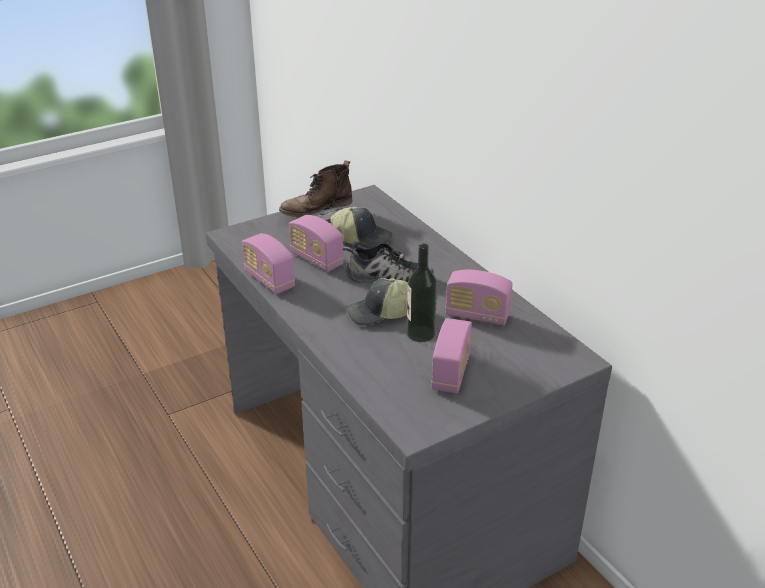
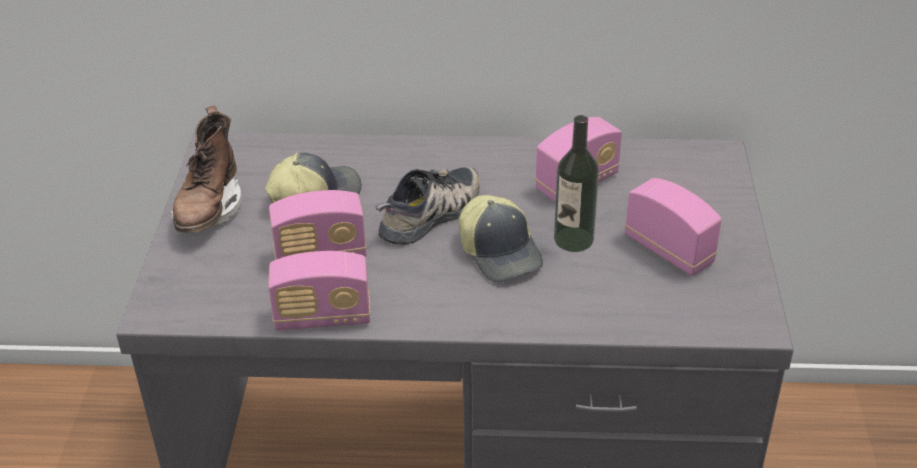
camera: 55 degrees left, 5 degrees up
(380, 313) = (501, 252): cap -> cap turned 45 degrees counterclockwise

